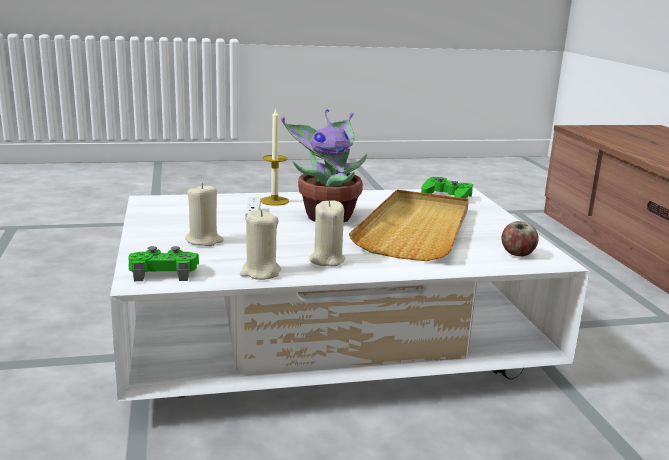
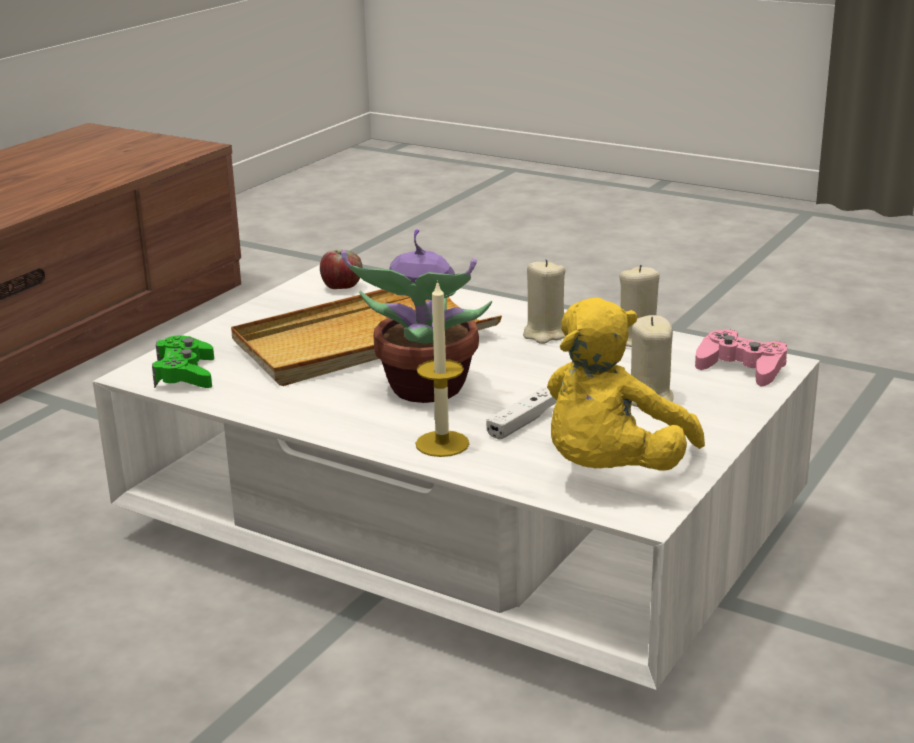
camera: 135 degrees left, 5 degrees up
(164, 273) = (742, 368): green game controller -> pink game controller
(180, 208) = (611, 471): none -> yellow plush toy

